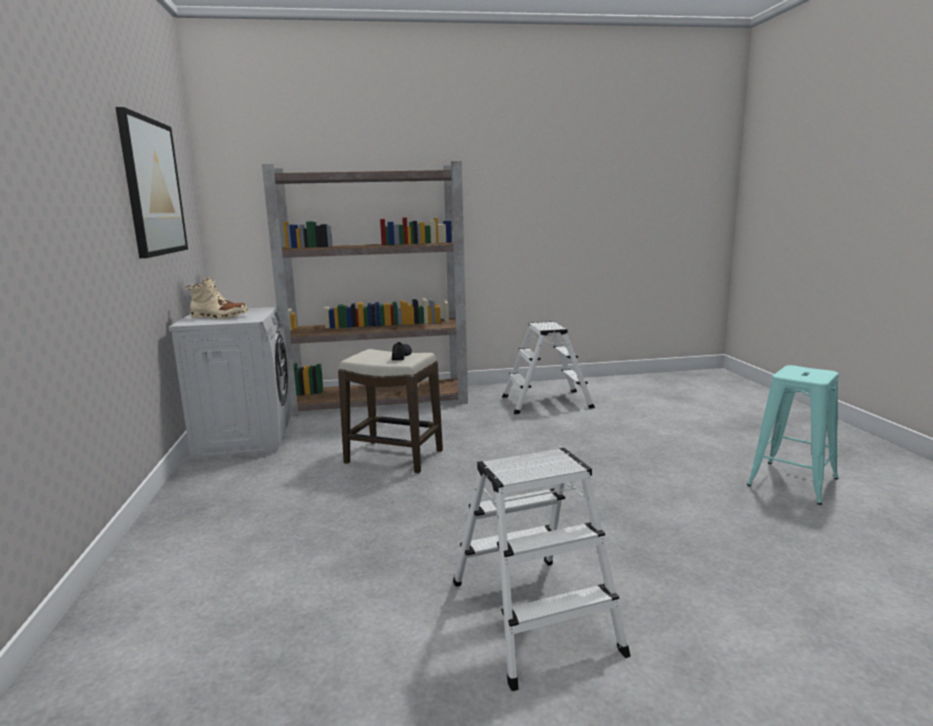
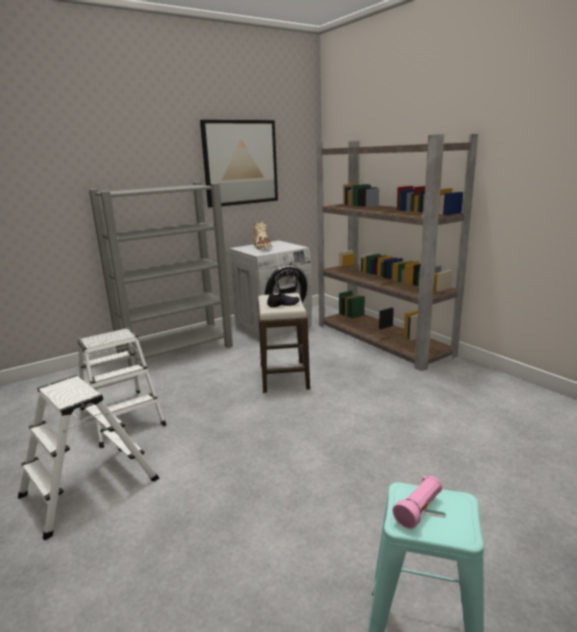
camera: 65 degrees right, 5 degrees up
(192, 513) = (176, 352): none -> grey bookcase
(547, 402) = (478, 405): white step ladder -> white step ladder (121, 416)
(803, 374) = (419, 509): none -> pink flashlight

